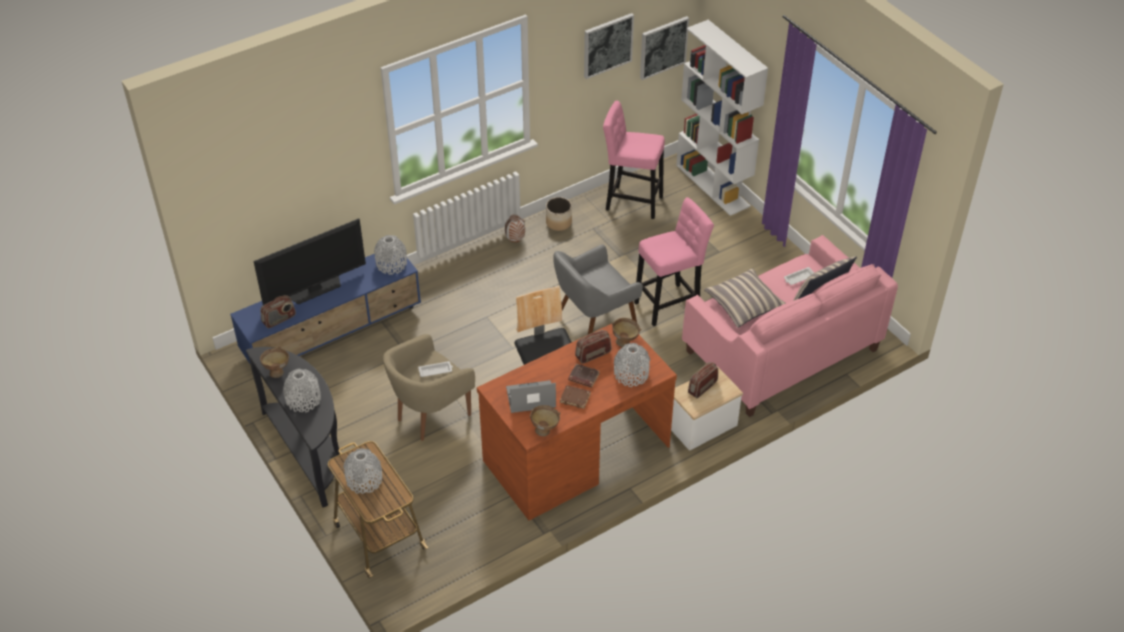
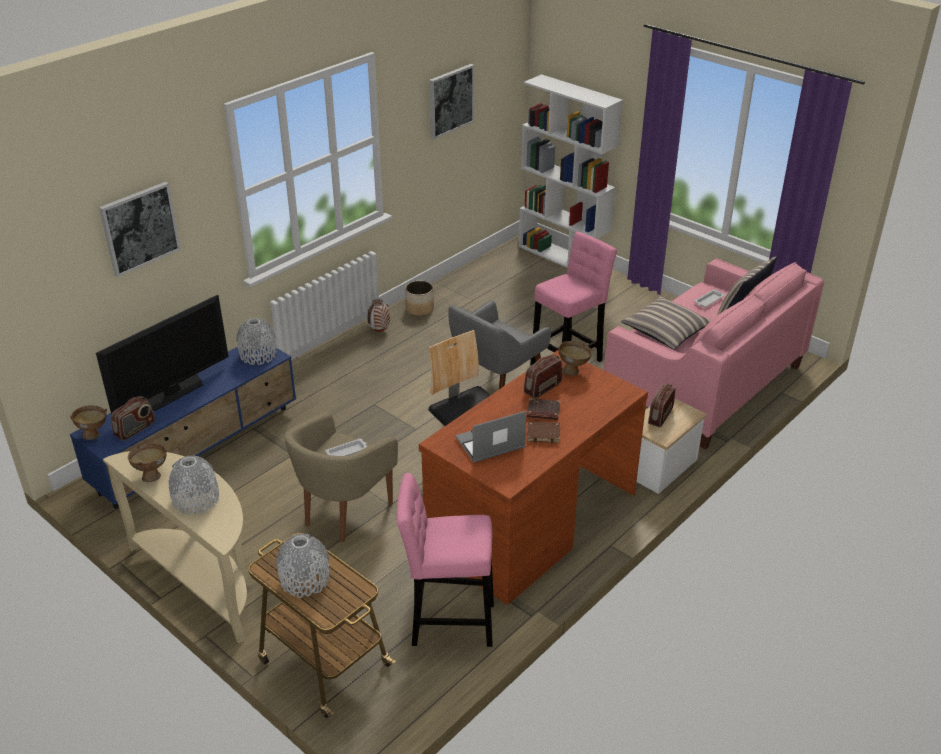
camera: 15 degrees left, 10 degrees down
(309, 451) = (203, 581): black console table -> beige console table
(545, 430) = (524, 473): brown bowl -> brown bowl (94, 434)
(631, 202) = (487, 281): pink stool -> pink stool (447, 622)
(631, 374) = (596, 400): grey vase -> none
(663, 47) = (499, 109): picture -> picture (139, 228)

